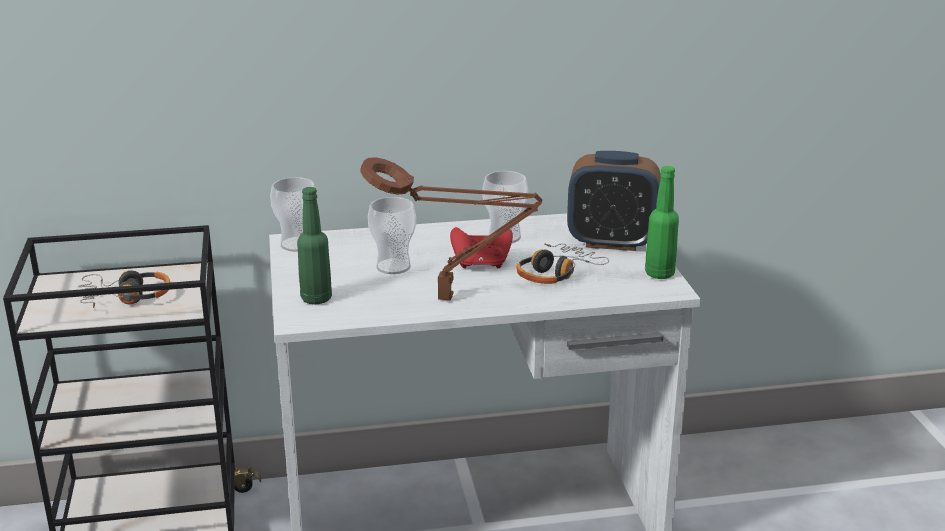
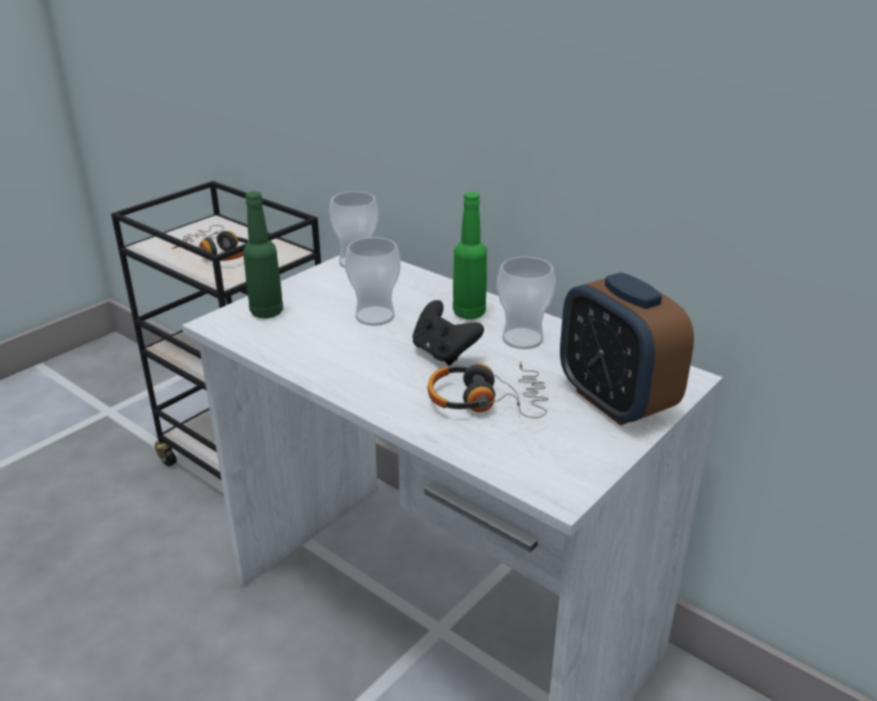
camera: 50 degrees right, 5 degrees up
(451, 299) = (348, 370): brown table lamp -> none
(481, 264) = (443, 353): red game controller -> black game controller
(659, 274) = (588, 466): green bottle -> green bottle (469, 313)

